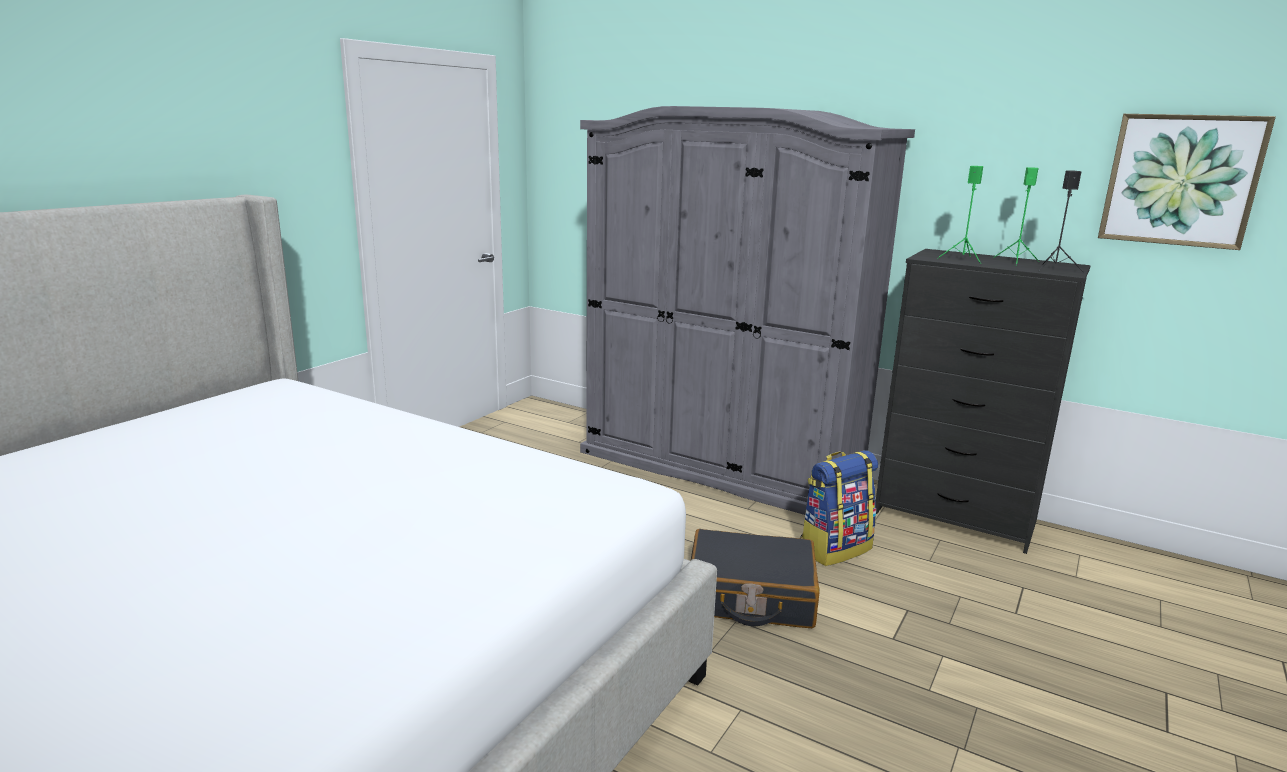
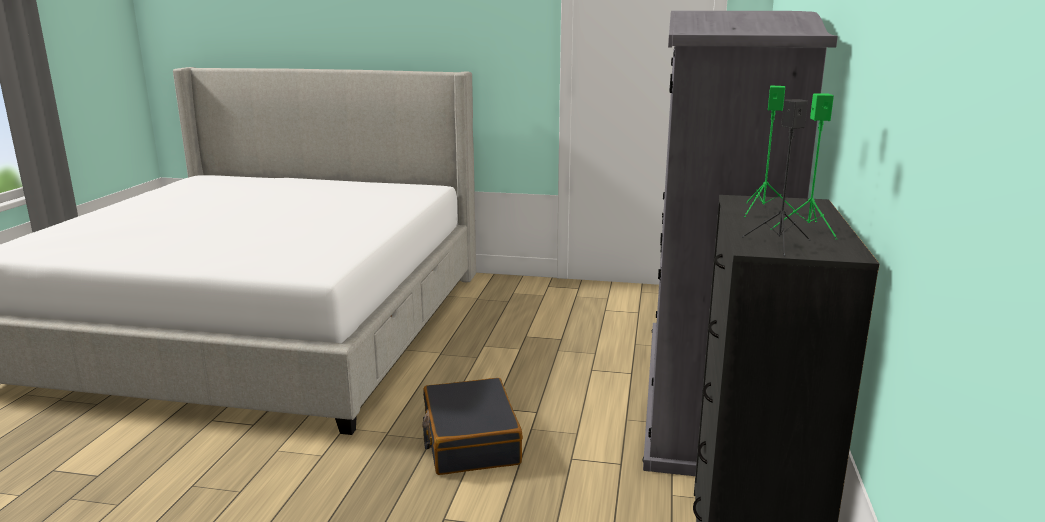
camera: 70 degrees right, 0 degrees up
(834, 548) = (587, 474): backpack -> none
(1180, 180) = (945, 137): picture -> none

